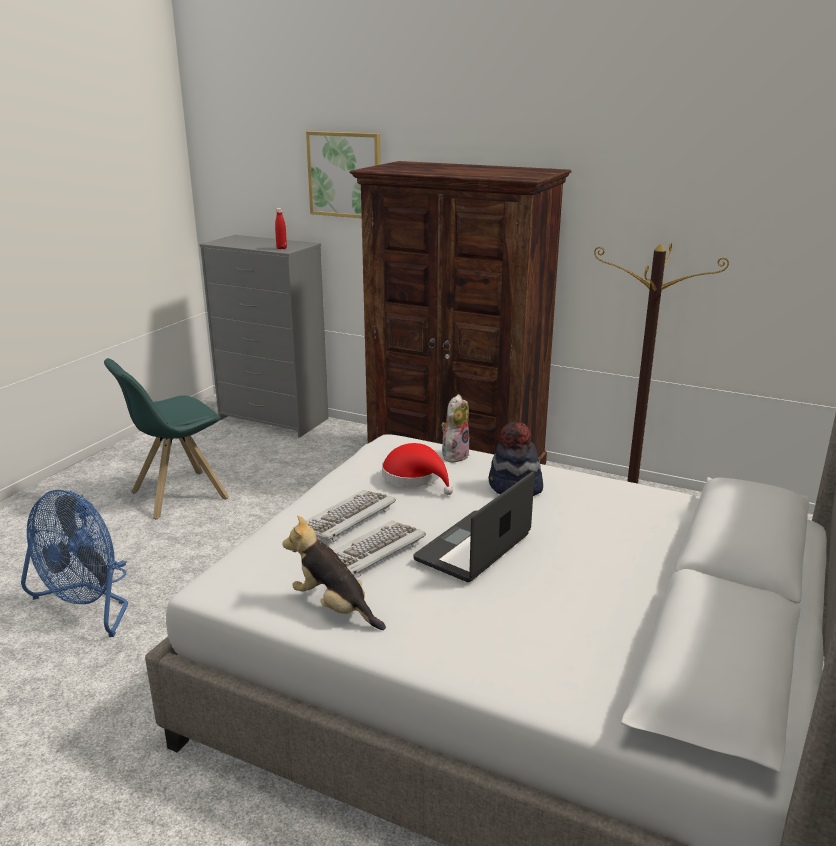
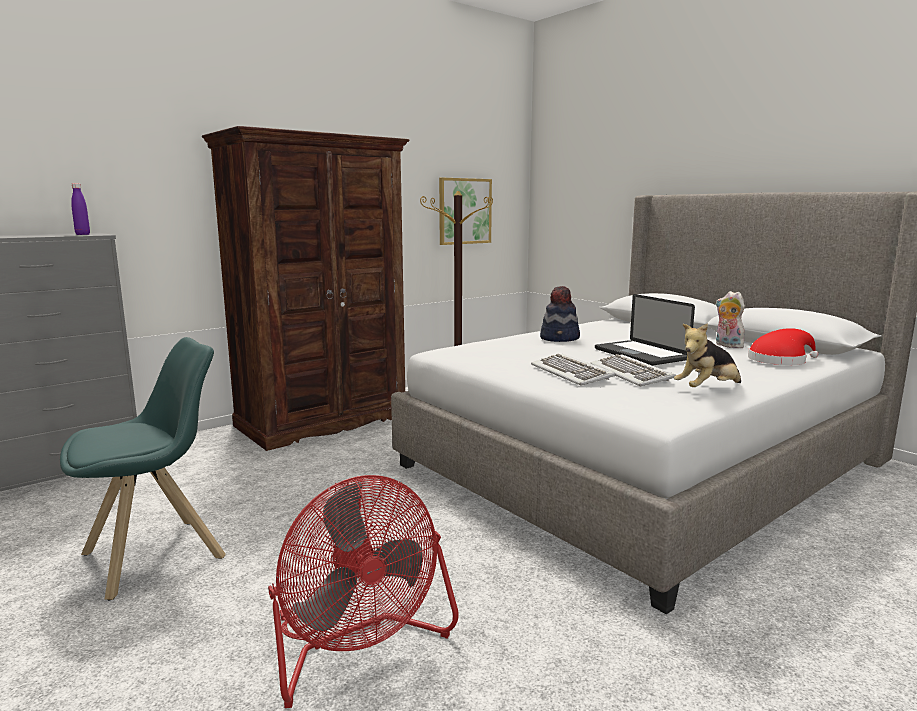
camera: 65 degrees left, 10 degrees down
(89, 602) = (351, 650): blue fan -> red fan
(178, 495) = (155, 555): turquoise chair -> turquoise chair turned 120 degrees counterclockwise
(281, 248) = (82, 234): red bottle -> purple bottle
(345, 175) = (127, 150): picture -> picture (464, 211)
(415, 477) = (523, 350): red hat -> red hat (780, 360)
(454, 455) = (489, 342): plush toy -> plush toy (727, 346)

